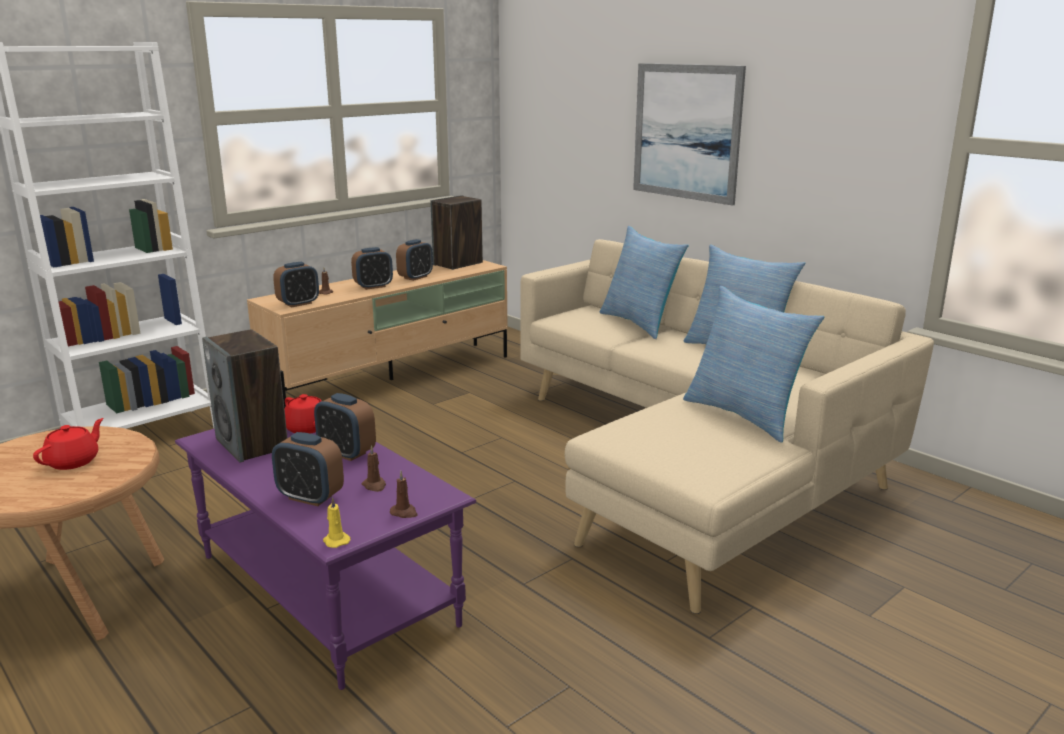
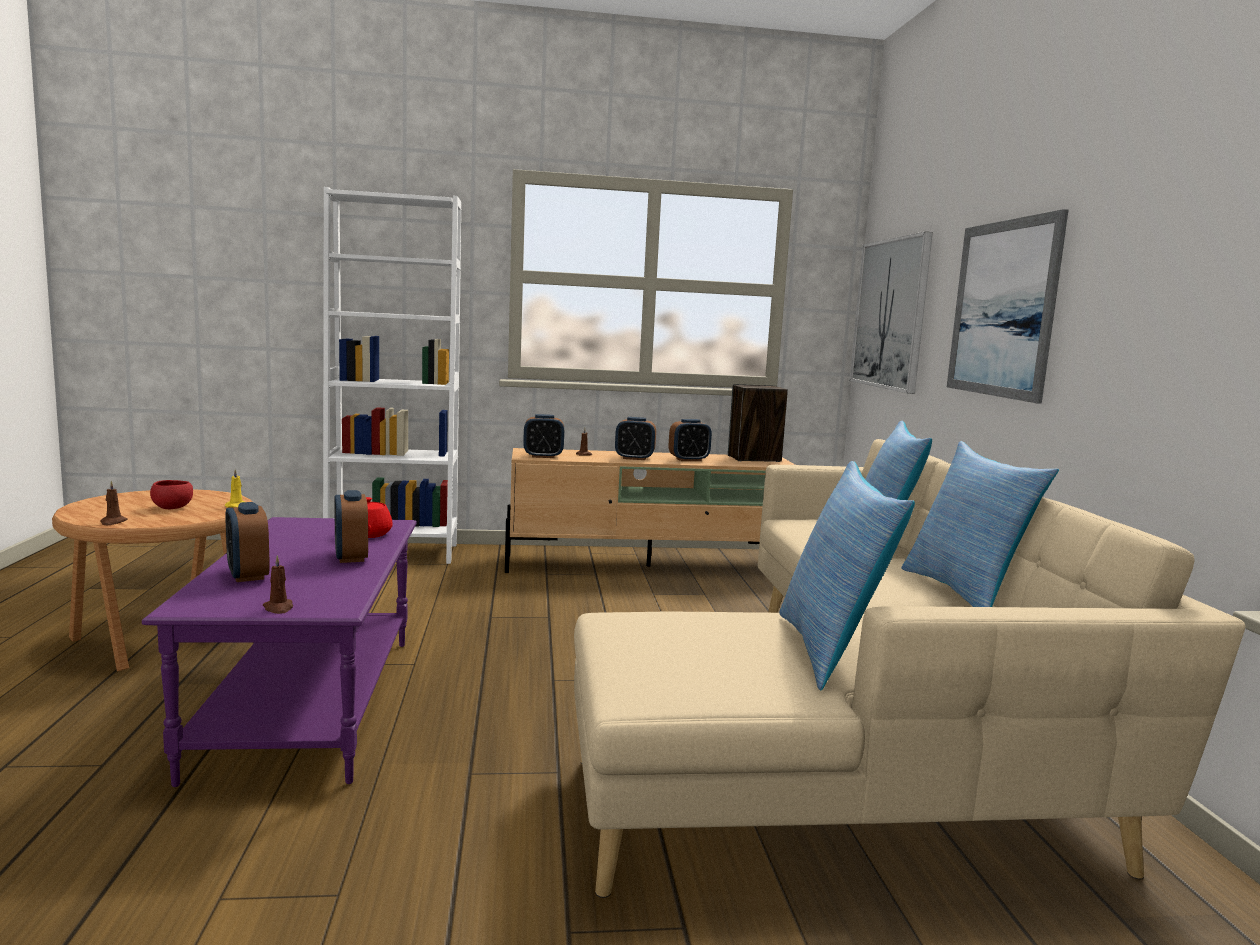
camera: 35 degrees right, 10 degrees down
(74, 461) = (172, 508): red teapot -> red bowl
(252, 444) = (305, 533): speaker -> none
(335, 541) = (183, 607): yellow candle -> yellow candle (237, 506)
(374, 486) = (310, 583): brown candle -> brown candle (113, 522)
(549, 123) = (890, 314): none -> picture

